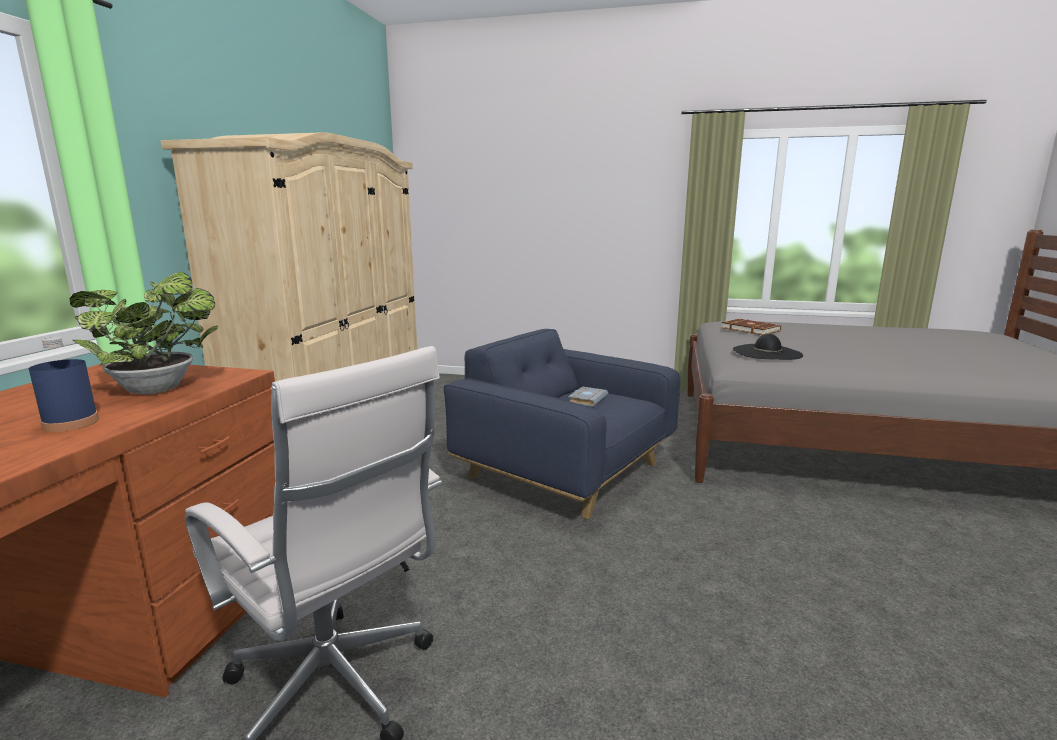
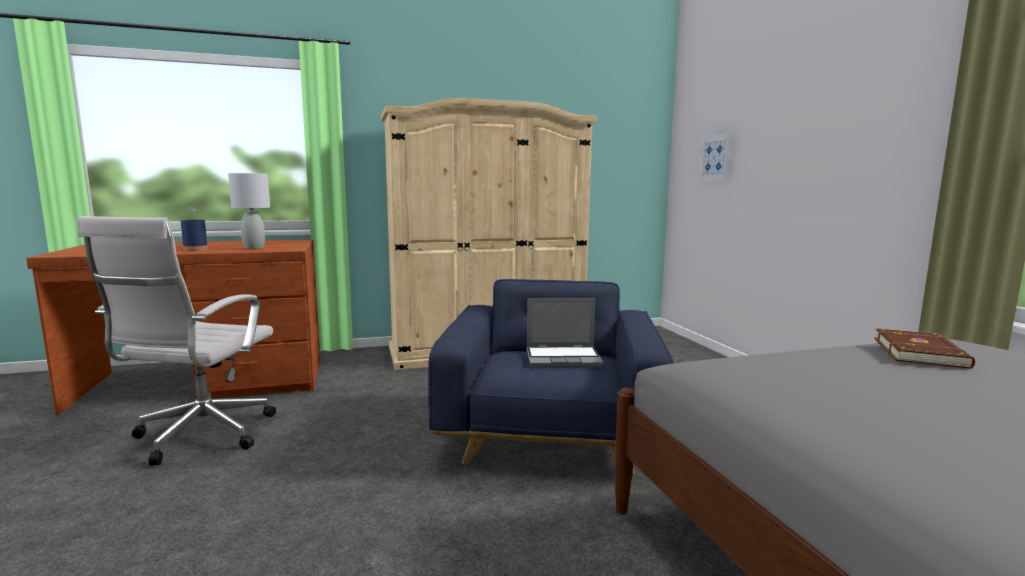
camera: 60 degrees right, 5 degrees down
(160, 390) = (254, 248): potted plant -> grey table lamp
(467, 205) = (716, 157): none -> picture
(587, 399) = (564, 358): grey book -> laptop
(767, 352) = (776, 369): black hat -> none

